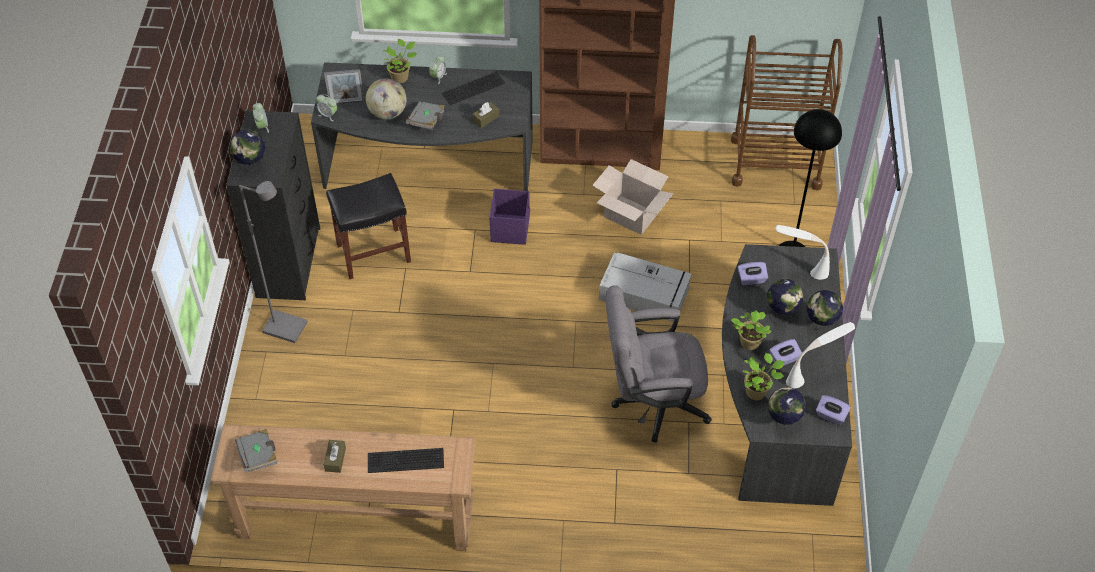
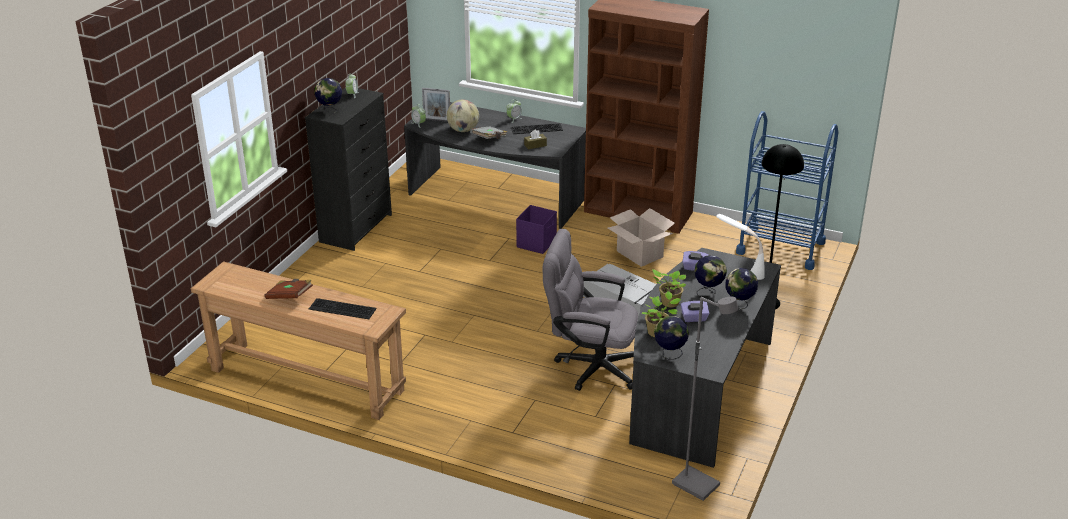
camera: 20 degrees right, 20 degrees down
(258, 456) = (235, 283): grey book -> none
(286, 327) = (329, 262): grey floor lamp -> grey floor lamp (697, 484)
(335, 459) = (290, 297): brown tissue box -> brown book
(372, 253) = (421, 236): black stool -> none
(401, 77) = (486, 115): potted plant -> none
(775, 163) = (780, 247): brown cart -> blue cart
(814, 374) = (715, 333): white table lamp -> none
(831, 416) = (715, 360): purple tissue box -> none

